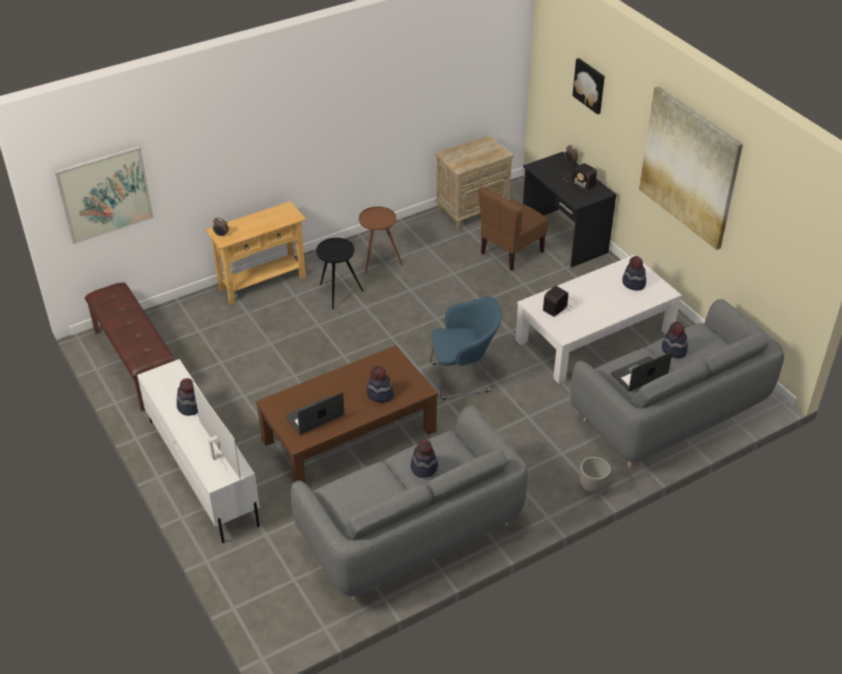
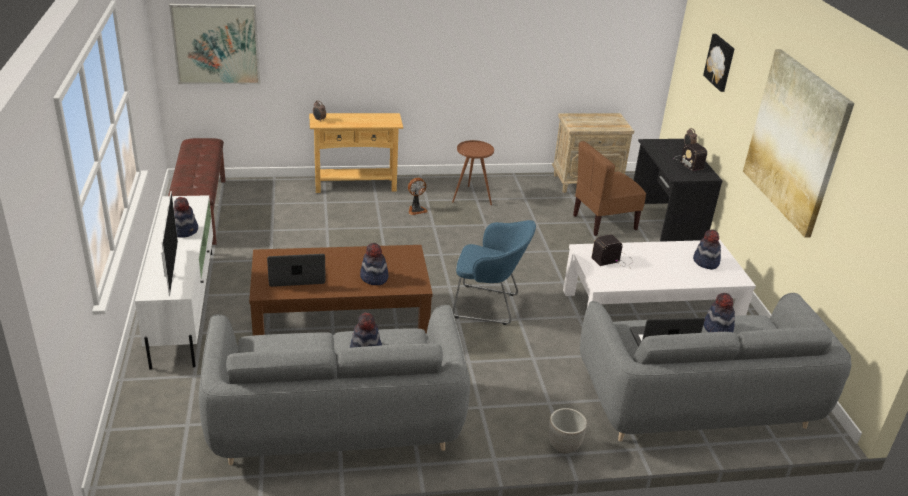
camera: 20 degrees right, 10 degrees down
(338, 293) = (416, 210): black side table -> fan

